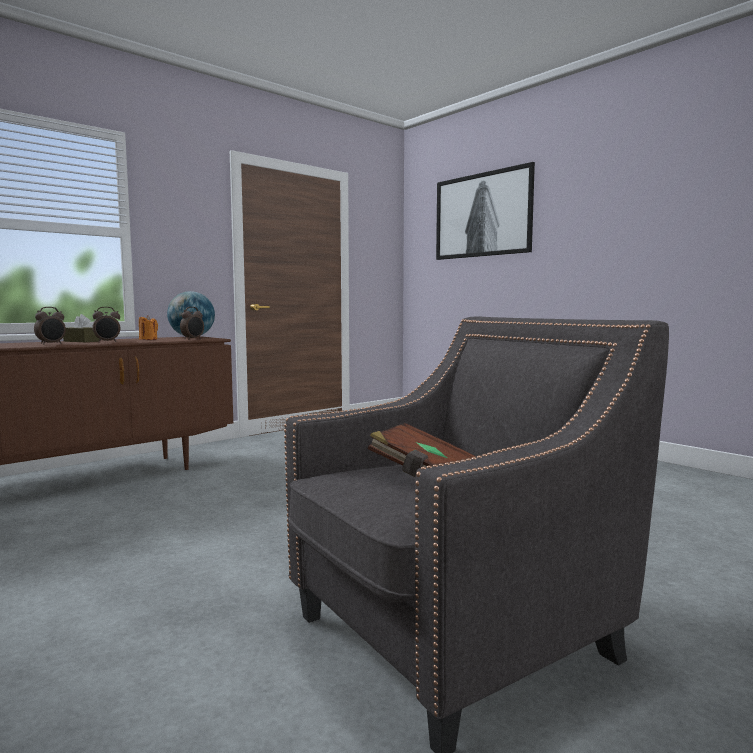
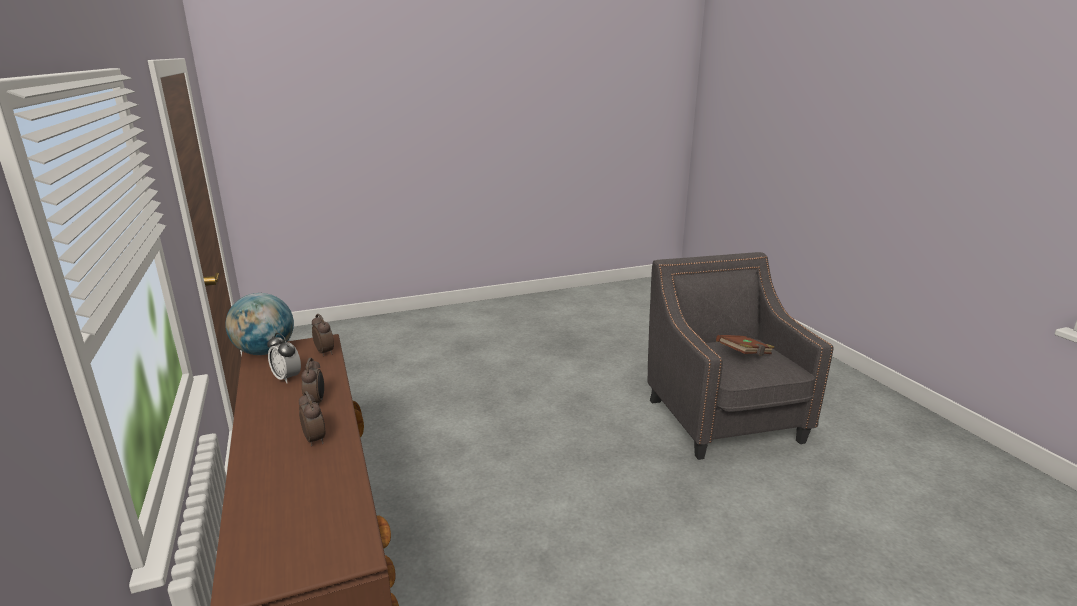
camera: 70 degrees left, 15 degrees up
(81, 341) = (274, 422): brown tissue box -> none
(148, 339) = (287, 378): orange candle -> alarm clock
(482, 215) = (339, 111): picture -> none

